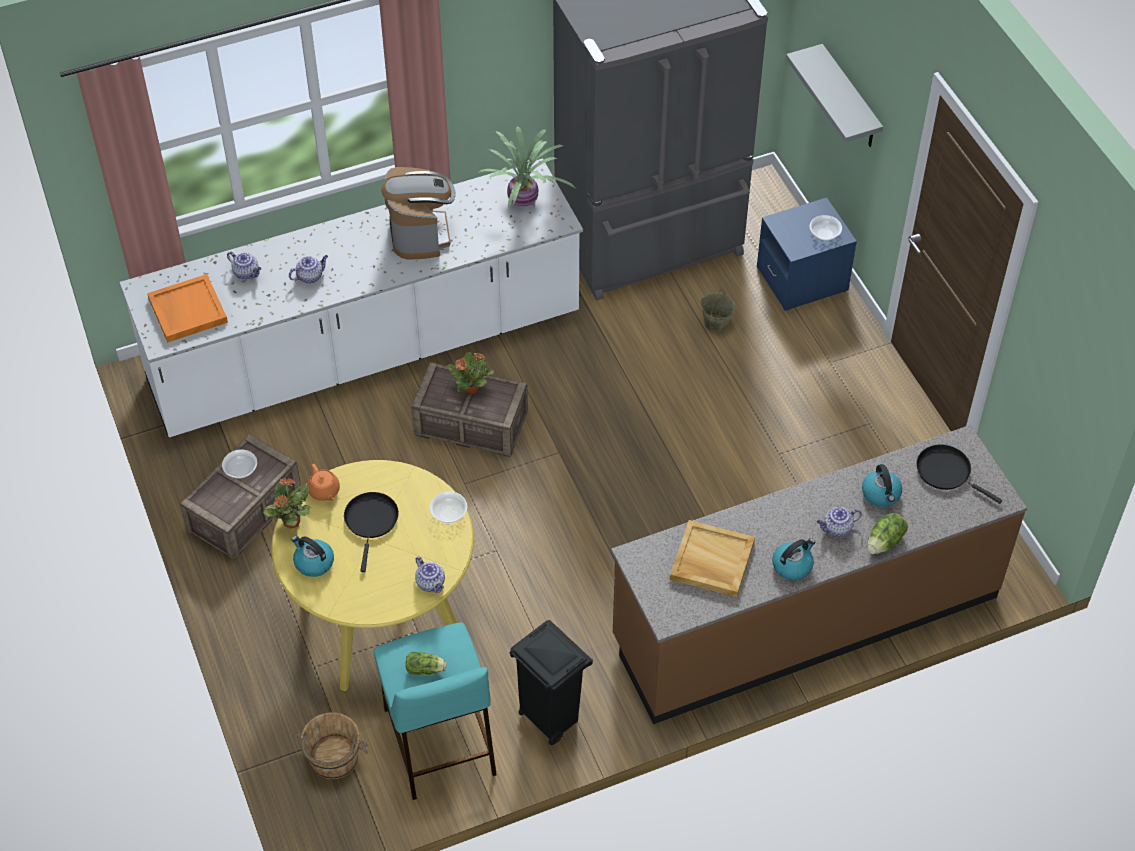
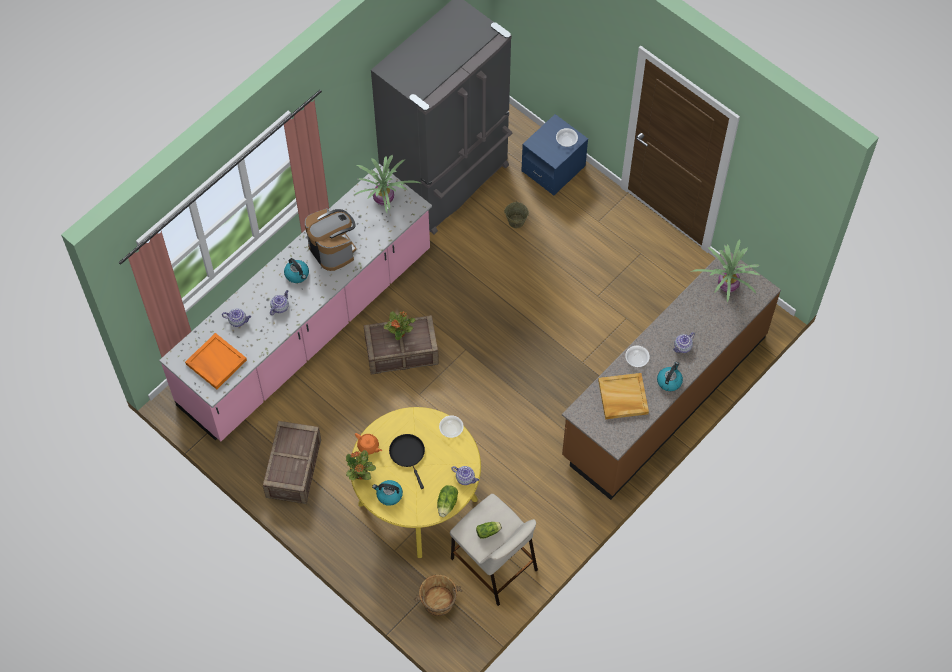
camera: 25 degrees left, 10 degrees up
(241, 470) = (287, 447): bowl -> bowl (637, 359)
(365, 351) = (307, 329): white counter -> pink counter
(438, 740) = (493, 563): turquoise stool -> beige stool
(549, 719) = (550, 522): black trash can -> none
(850, 99) = (564, 57): grey shelf -> none
(881, 494) = (697, 314): kettle -> kettle (297, 274)
(885, 542) = (713, 344): lettuce -> lettuce (447, 504)
(946, 472) = (726, 285): black frying pan -> potted plant

